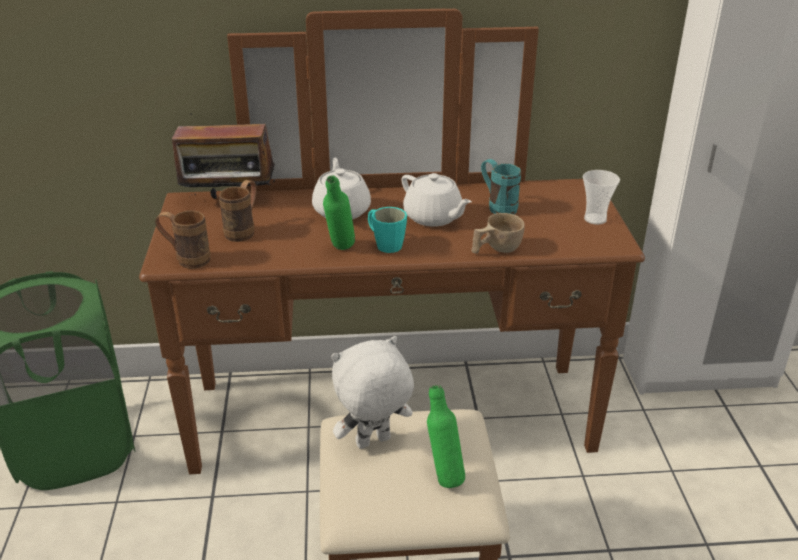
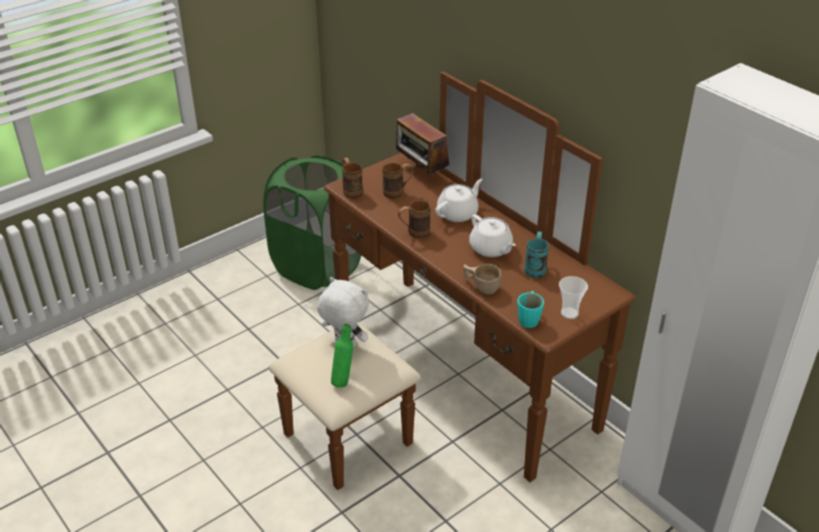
camera: 55 degrees right, 5 degrees up
(340, 251) = (414, 233): green bottle -> brown mug
(385, 244) = (439, 244): turquoise mug -> turquoise mug (529, 318)
(433, 217) = (491, 249): white teapot -> white teapot turned 45 degrees counterclockwise

